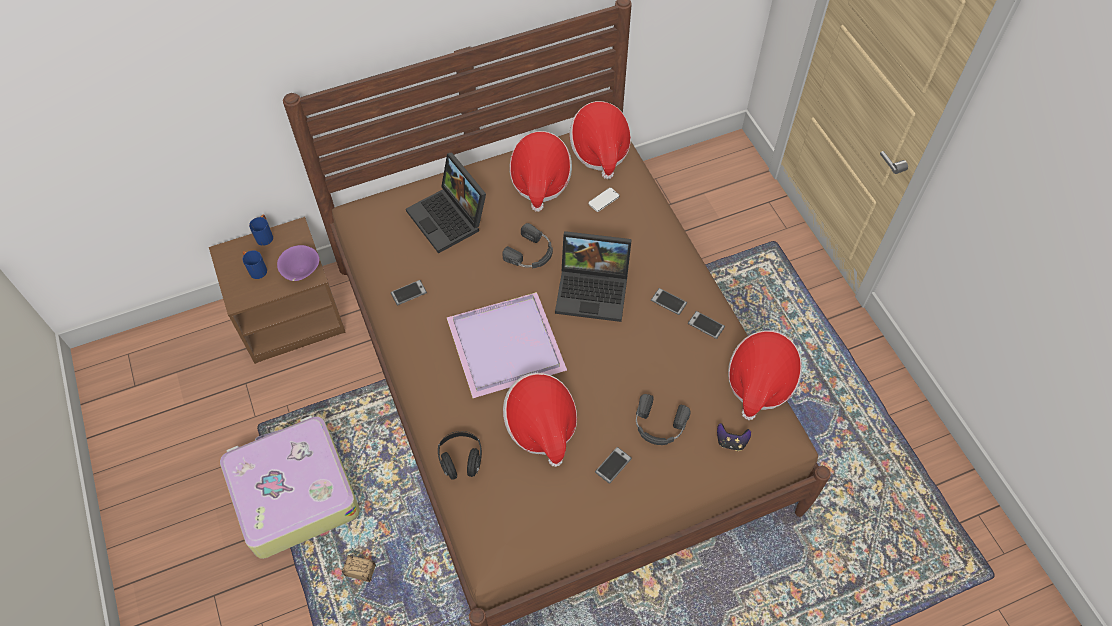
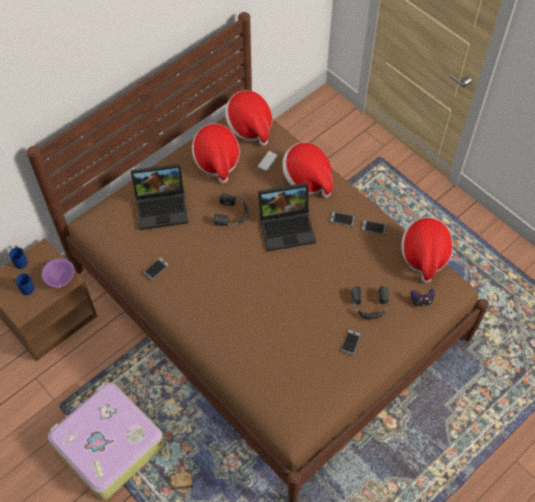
camera: 20 degrees left, 0 degrees up
(450, 219) = (163, 206): laptop -> laptop turned 45 degrees counterclockwise
(461, 460) = (245, 373): black headphones -> none
(507, 343) = (243, 283): purple tray -> none
(541, 426) = (291, 332): hat -> hat (307, 179)

